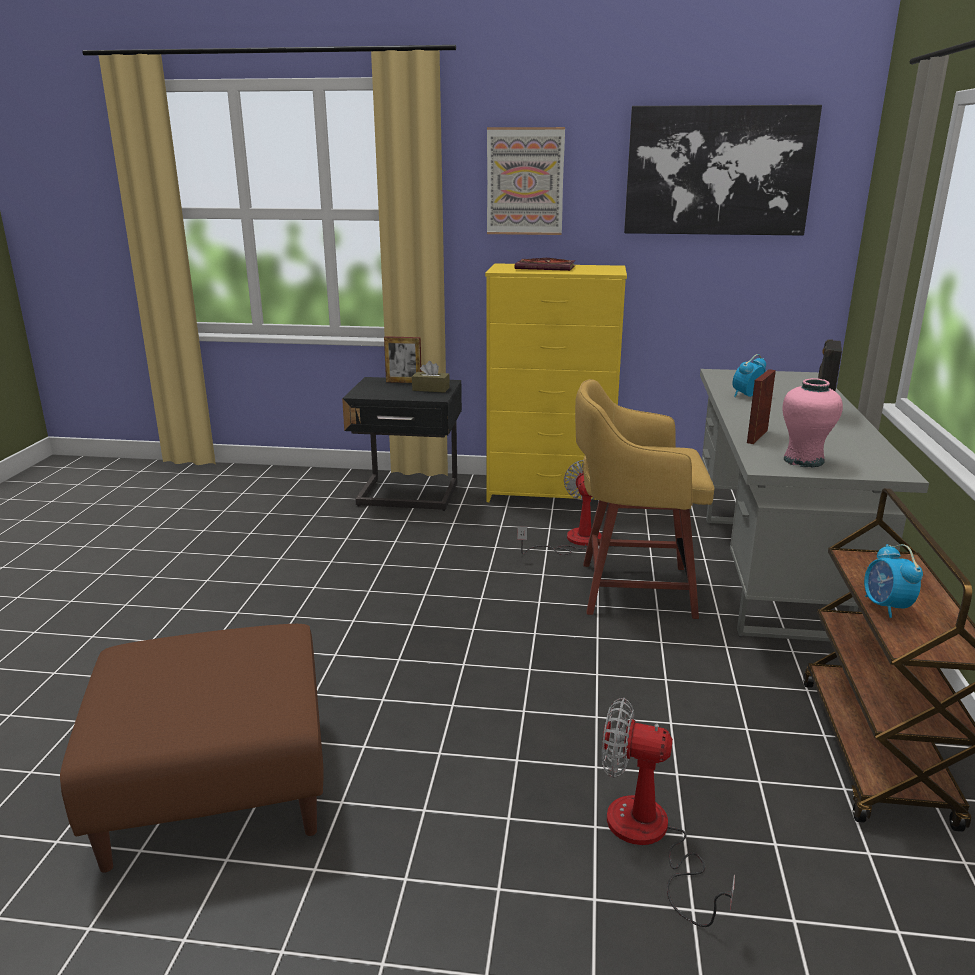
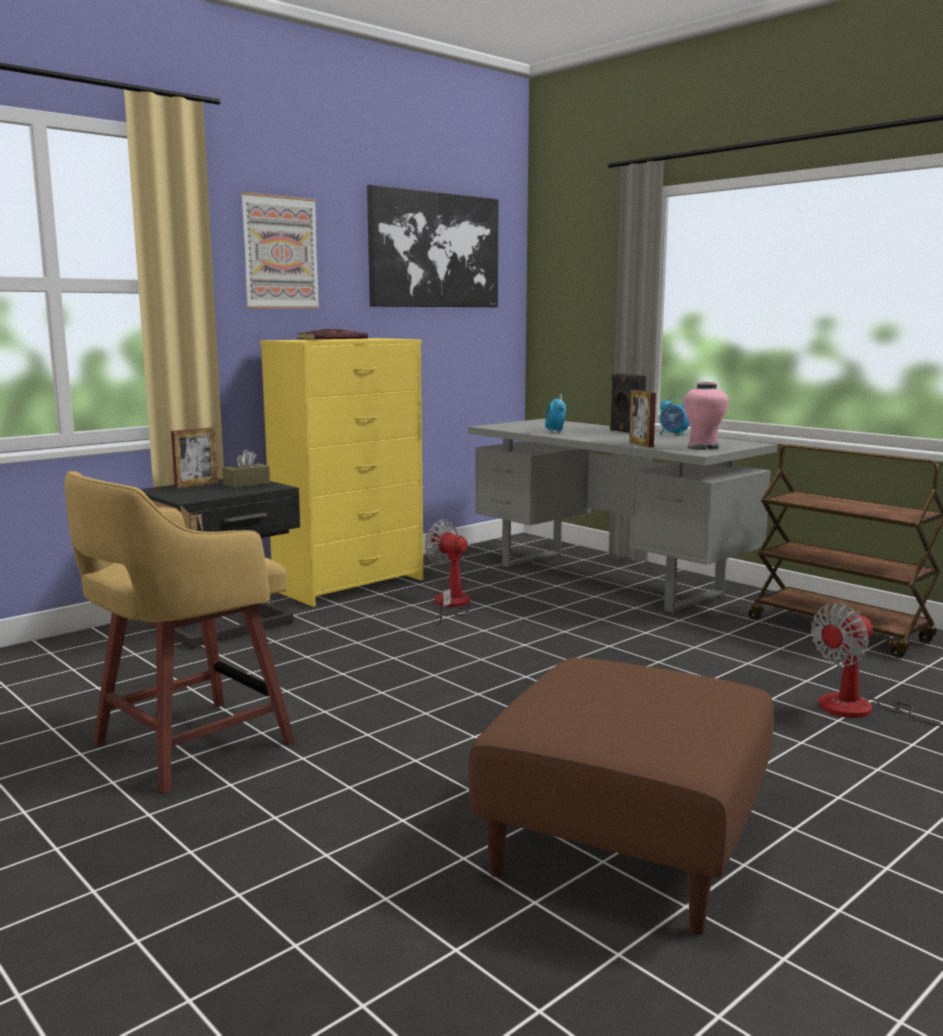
camera: 50 degrees left, 10 degrees down
(632, 589) = (559, 615): yellow stool -> yellow stool (187, 745)
(886, 607) = (855, 509): alarm clock -> alarm clock (674, 434)

